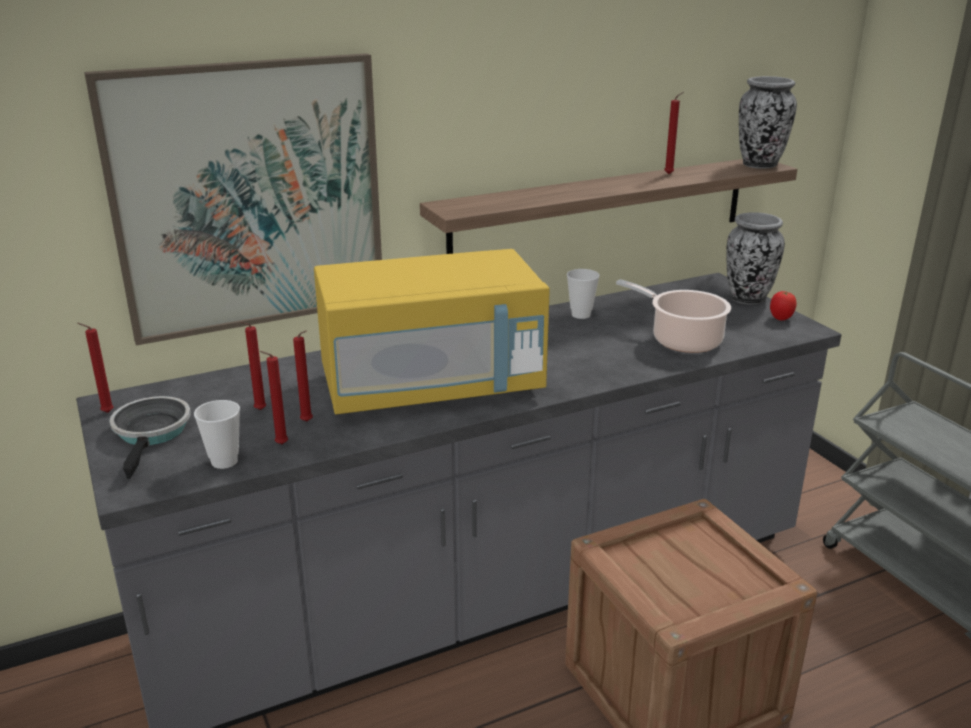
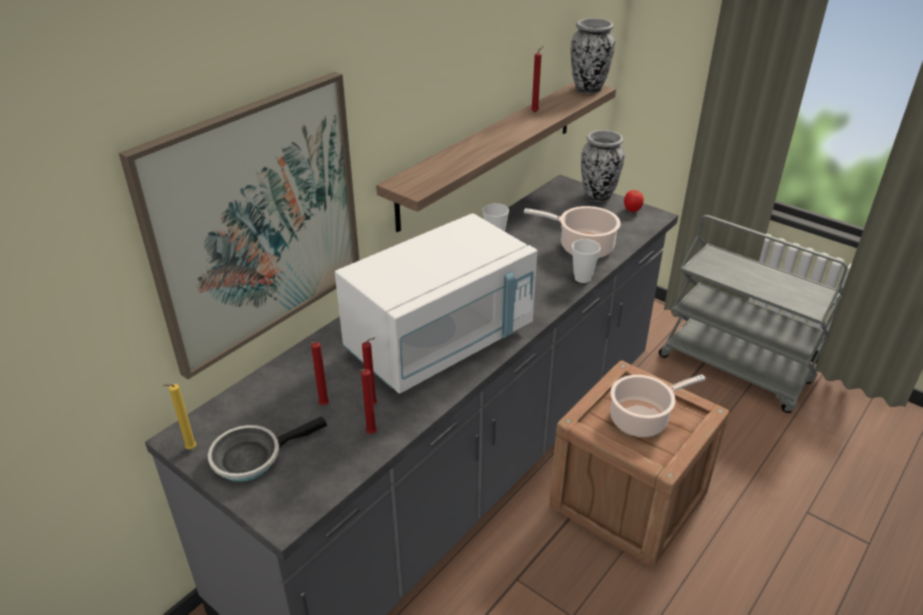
camera: 25 degrees left, 10 degrees up
(105, 413) = (189, 449): red candle -> yellow candle
(152, 433) = (252, 457): frying pan -> frying pan turned 90 degrees counterclockwise
(224, 461) = (340, 464): cup -> cup (582, 278)
(432, 386) = (440, 341): yellow microwave -> white microwave
(687, 567) = (642, 419): none -> cooking pot

